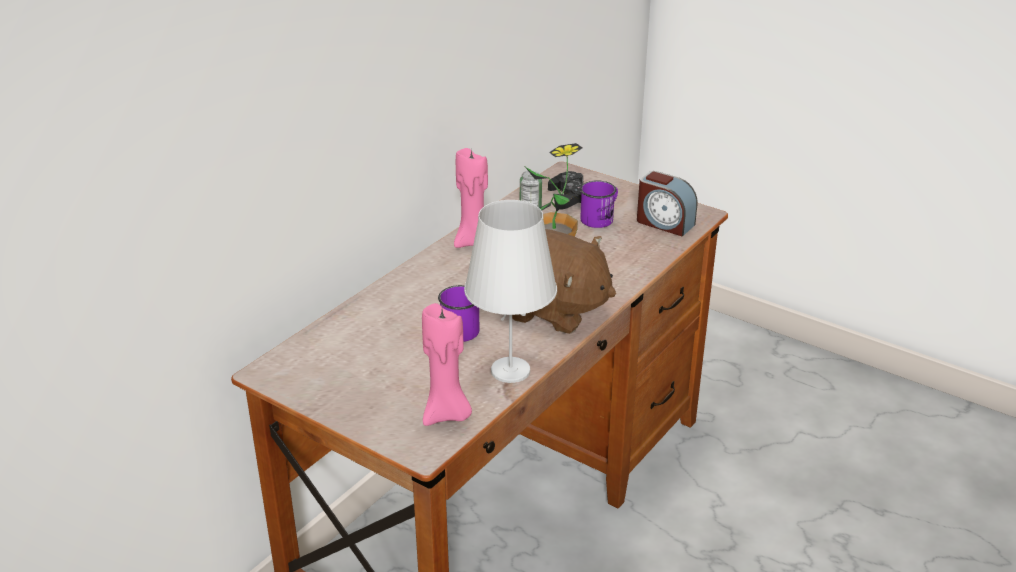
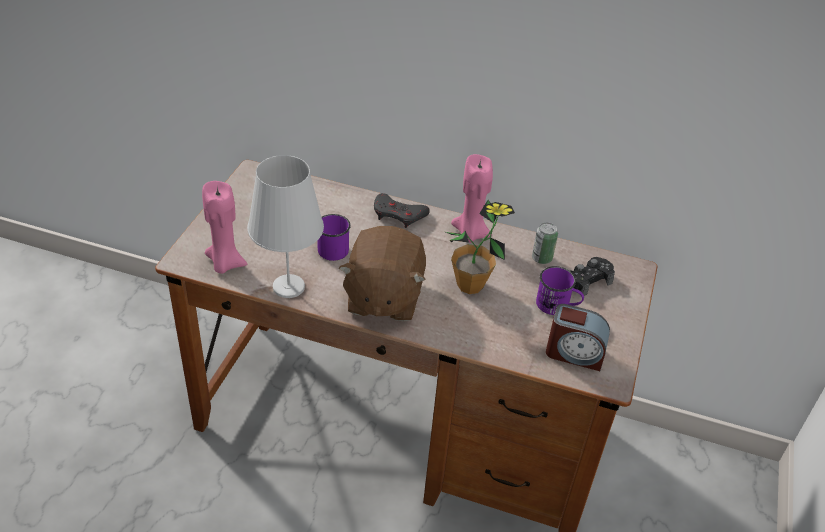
camera: 70 degrees right, 10 degrees up
(418, 279) = (398, 214): none -> grey game controller
(664, 223) = (574, 353): alarm clock -> alarm clock turned 90 degrees counterclockwise

